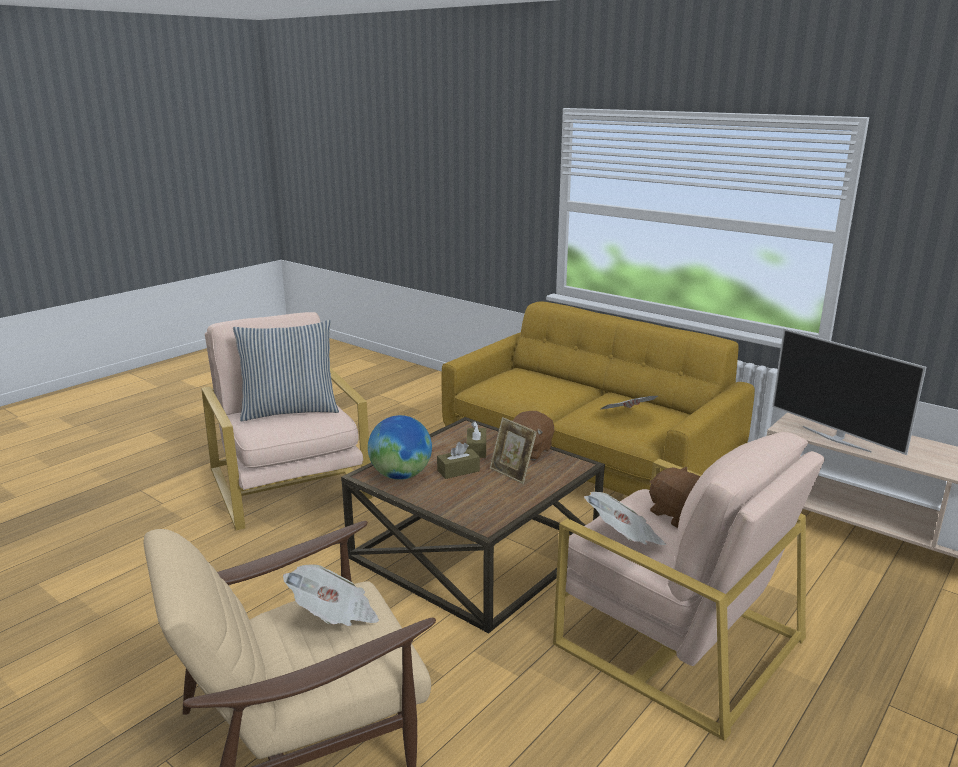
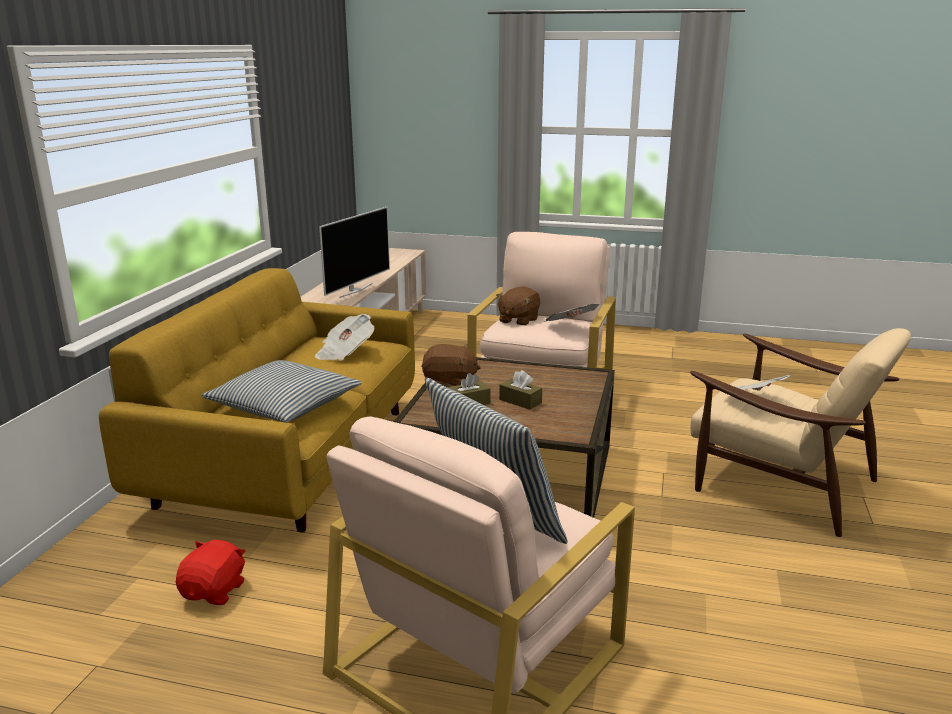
camera: 115 degrees left, 0 degrees up
(400, 476) = (558, 422): globe -> none
(430, 427) = (215, 591): none -> red plush toy
(512, 473) = (501, 381): picture frame -> none
(526, 387) = (284, 405): none -> pillow

